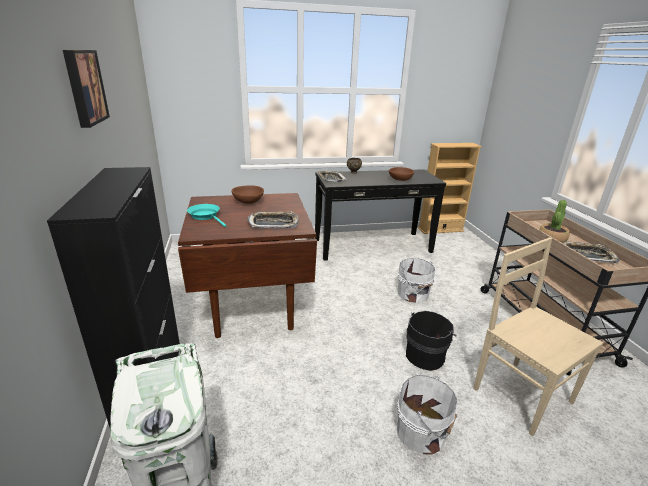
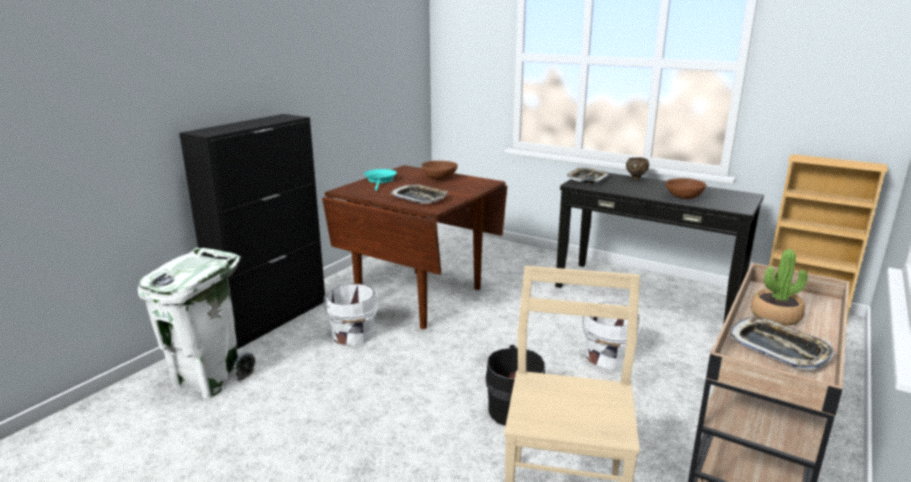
camera: 45 degrees right, 5 degrees down
(84, 87) = (283, 47): picture -> none
(423, 433) = (401, 456): white bucket -> white bucket (353, 335)

